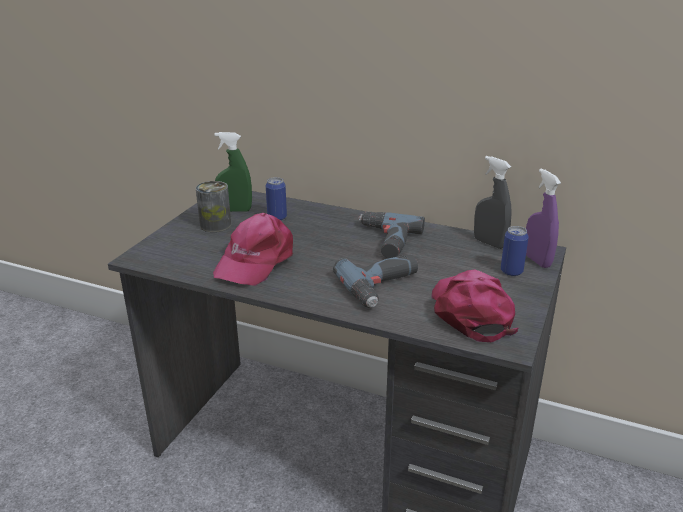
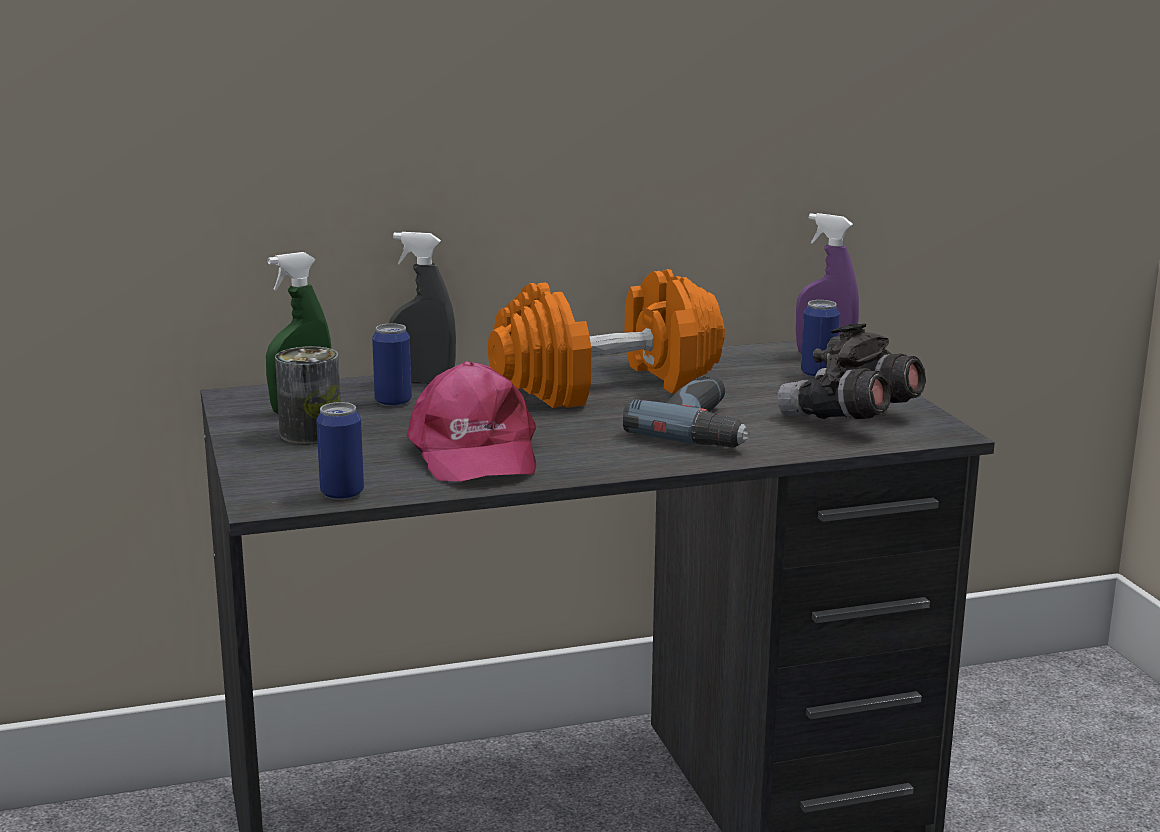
camera: 40 degrees left, 10 degrees down
(168, 264) = (342, 493): none -> can
(384, 241) = (607, 386): power drill -> orange dumbbell
(471, 312) = (849, 418): pink cap -> grey binoculars
(489, 243) = (739, 355): grey spray bottle -> grey spray bottle (423, 382)

